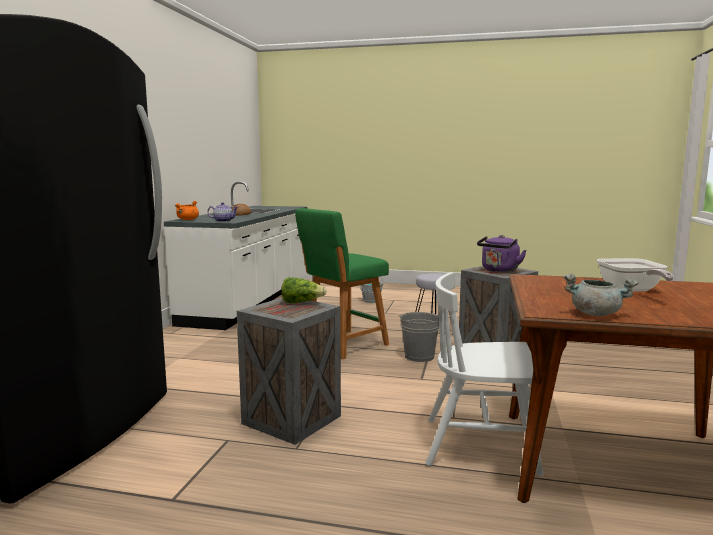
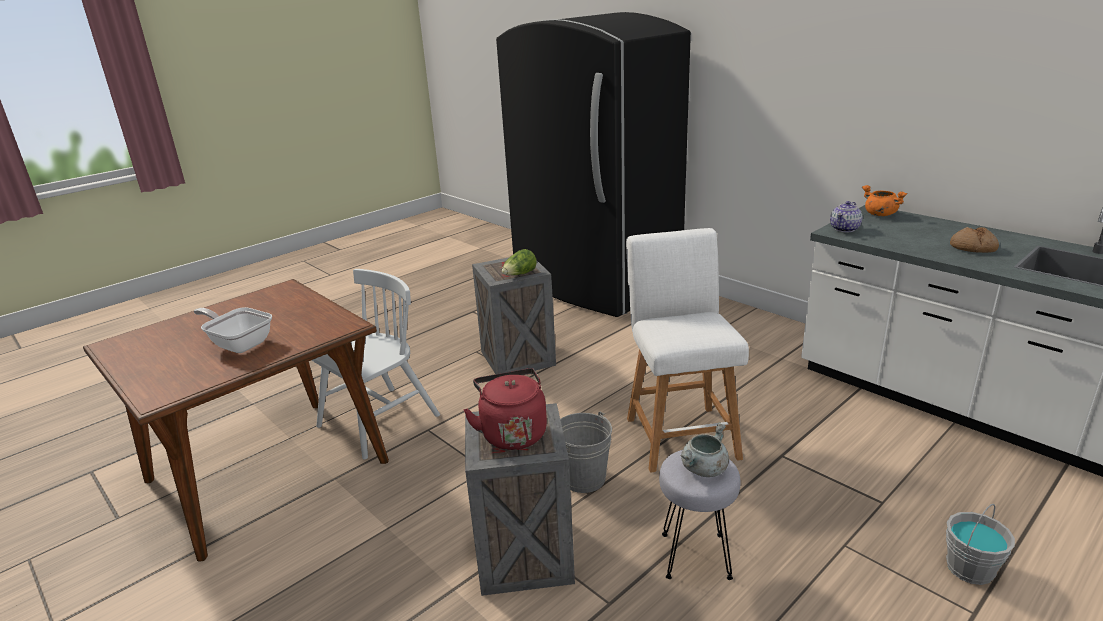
camera: 125 degrees right, 15 degrees up
(342, 345) = (680, 434): green stool -> white stool
(499, 270) = (512, 433): purple kettle -> red kettle
(596, 314) = (249, 299): grey cooking pot -> grey cooking pot (704, 470)

